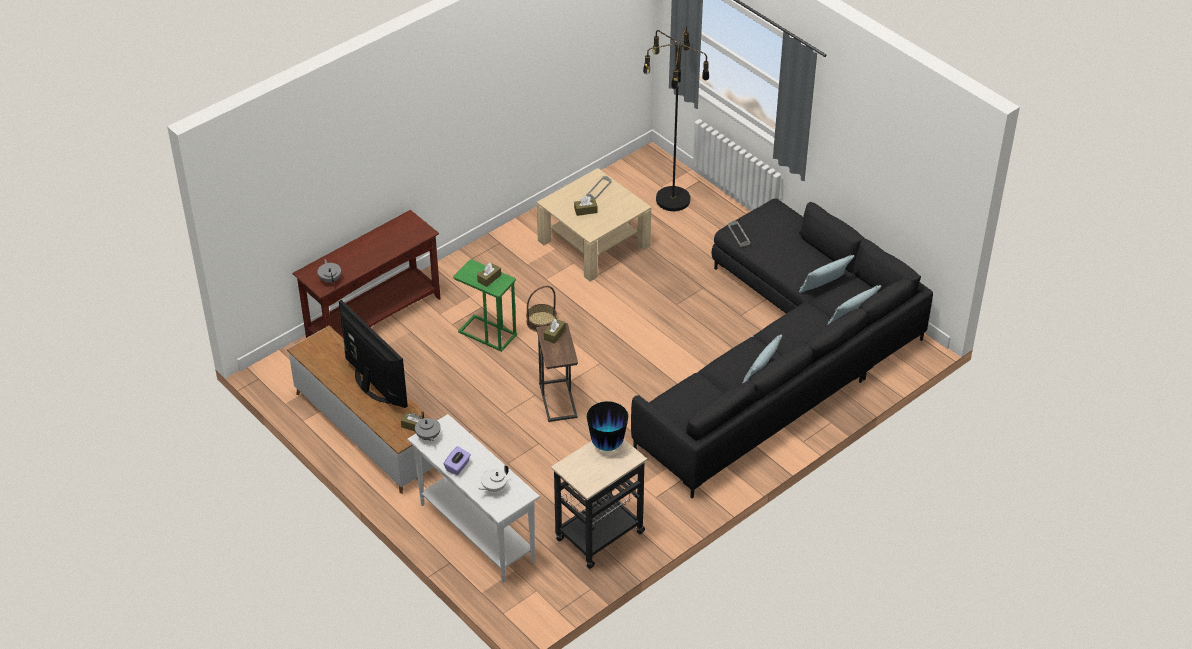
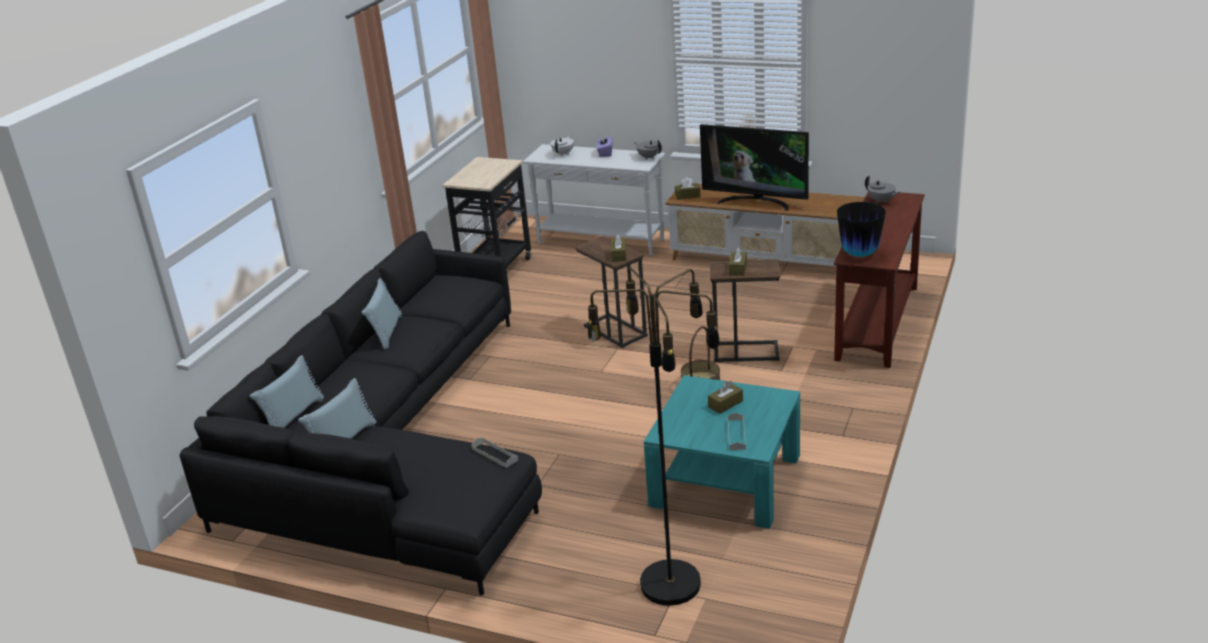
camera: 155 degrees right, 15 degrees down
(488, 333) = (745, 352): green side table -> brown side table
(594, 243) = (725, 480): beige coffee table -> turquoise coffee table
(607, 444) = (484, 180): vase -> vase (859, 254)

